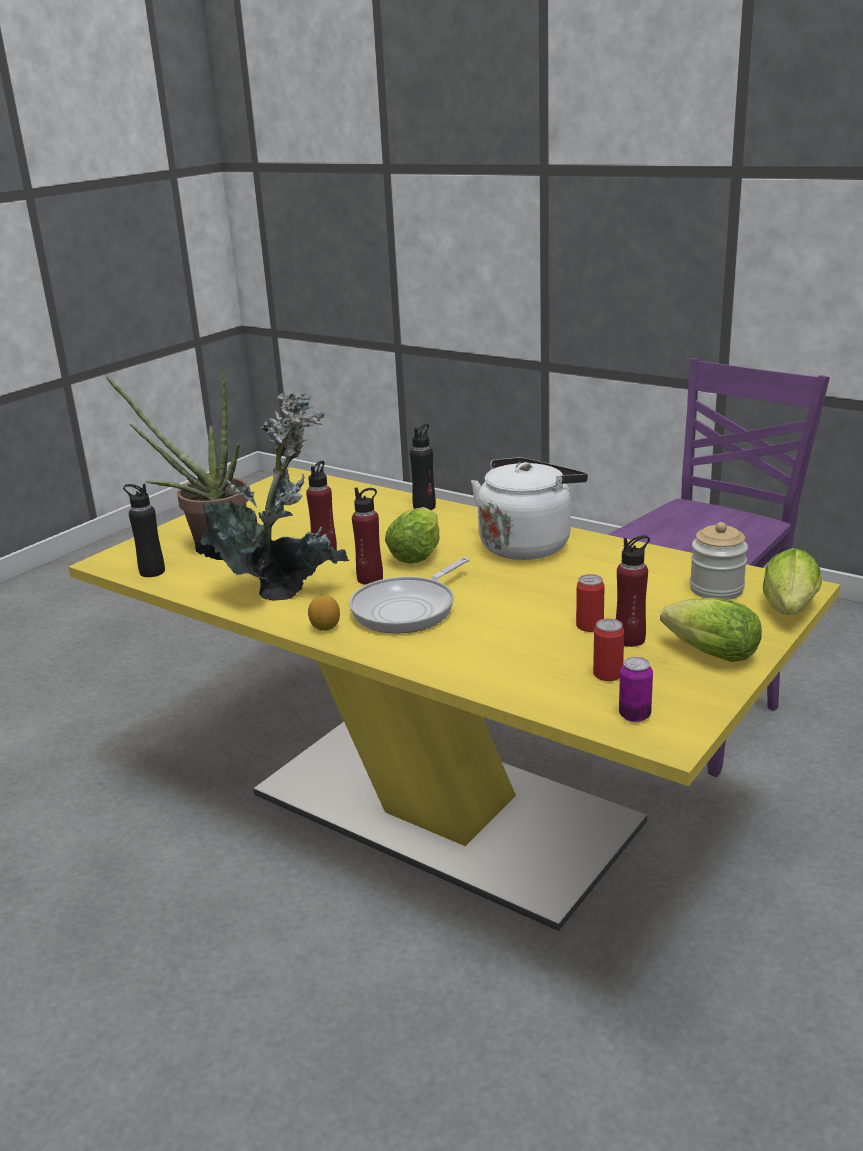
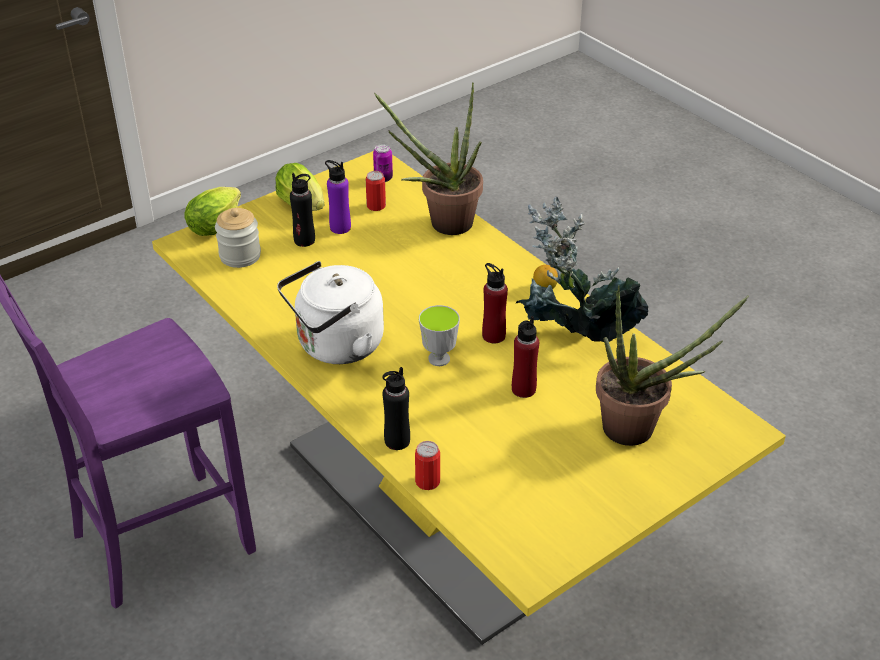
camera: 165 degrees left, 15 degrees up
(152, 572) = (694, 399): black bottle -> black bottle (304, 240)
(408, 609) = (476, 292): frying pan -> none
(418, 554) = (439, 359): lettuce -> cup
(495, 670) = (442, 224): none -> potted plant
(589, 626) = (356, 244): can -> can (427, 481)
(630, 639) = (340, 227): red bottle -> purple bottle

